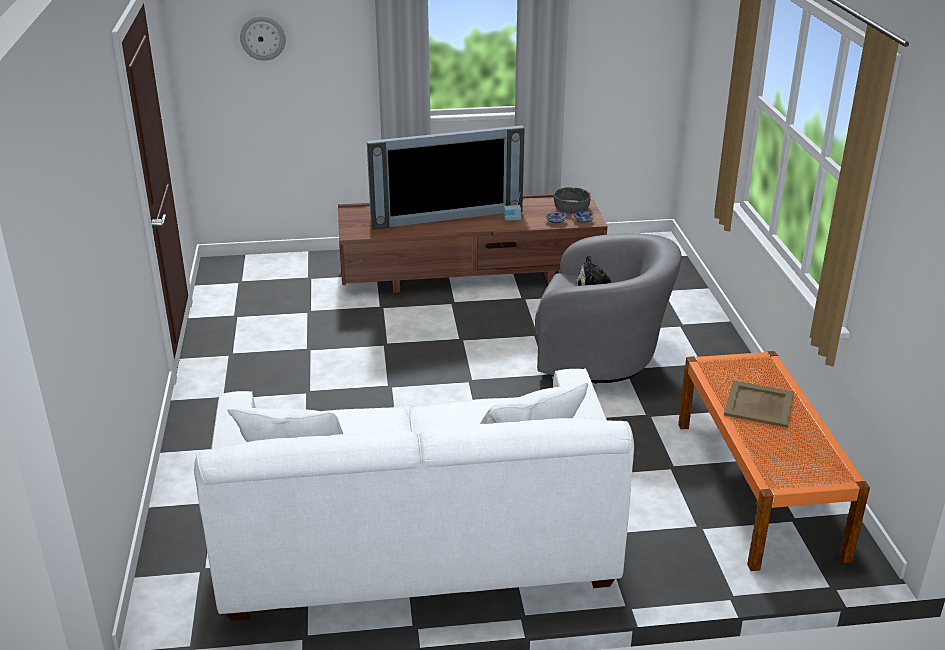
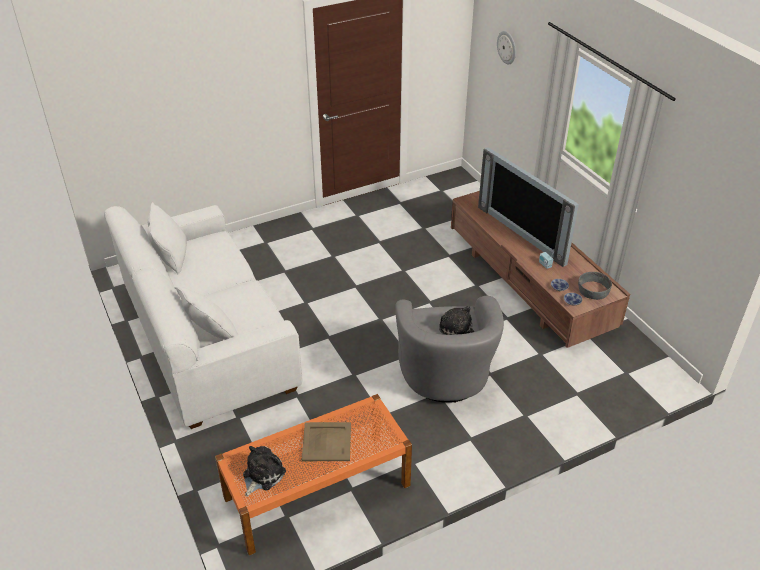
camera: 70 degrees right, 10 degrees up
(805, 461) = (262, 475): none -> plush toy

